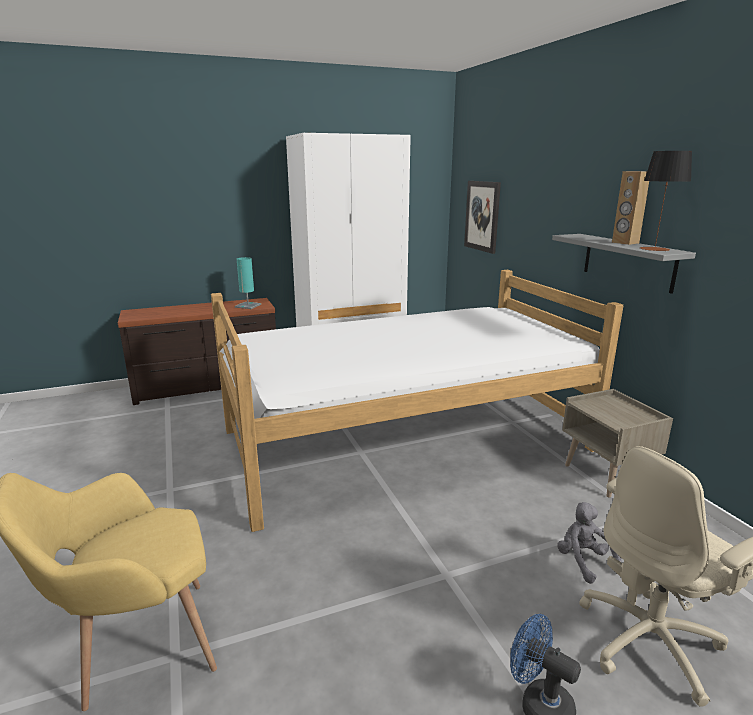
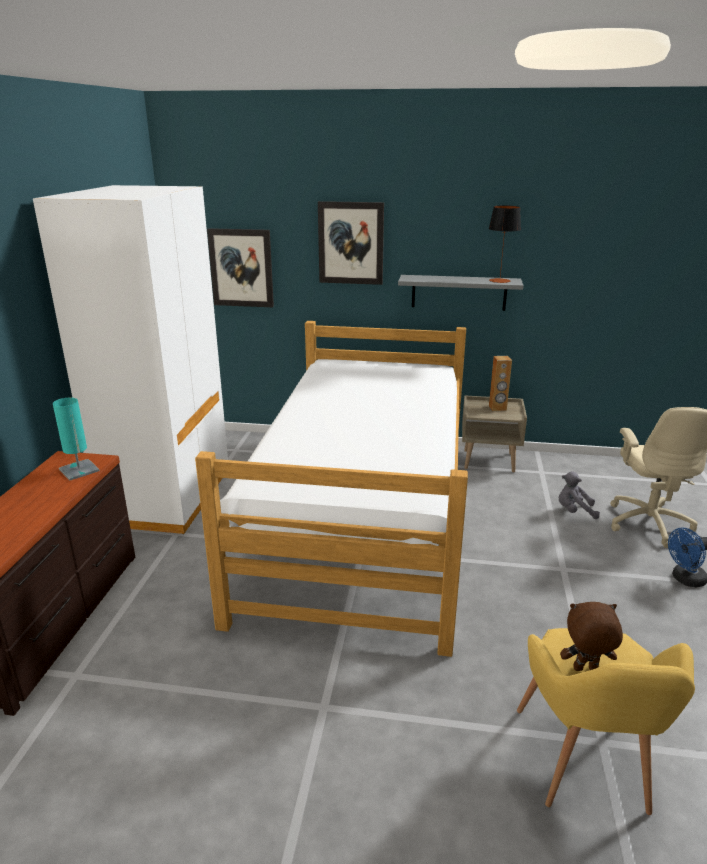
camera: 60 degrees left, 5 degrees up
(128, 535) = (585, 670): none -> brown plush toy
(548, 197) = (351, 243): none -> picture
(625, 243) = (464, 278): brown speaker -> brown speaker (497, 408)

